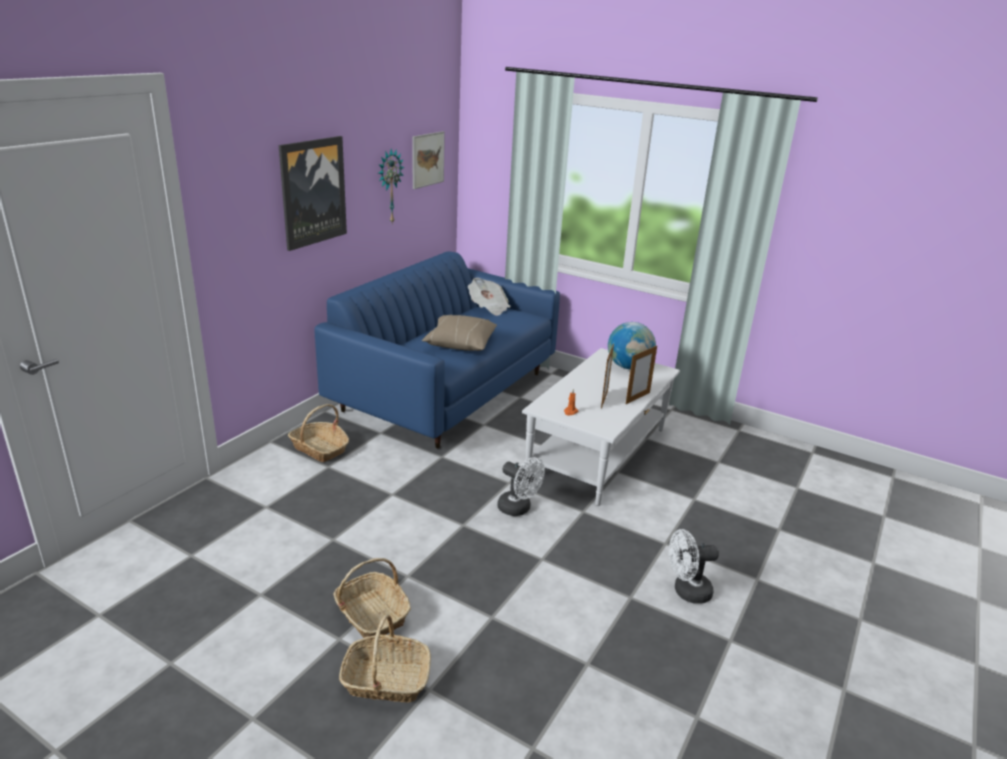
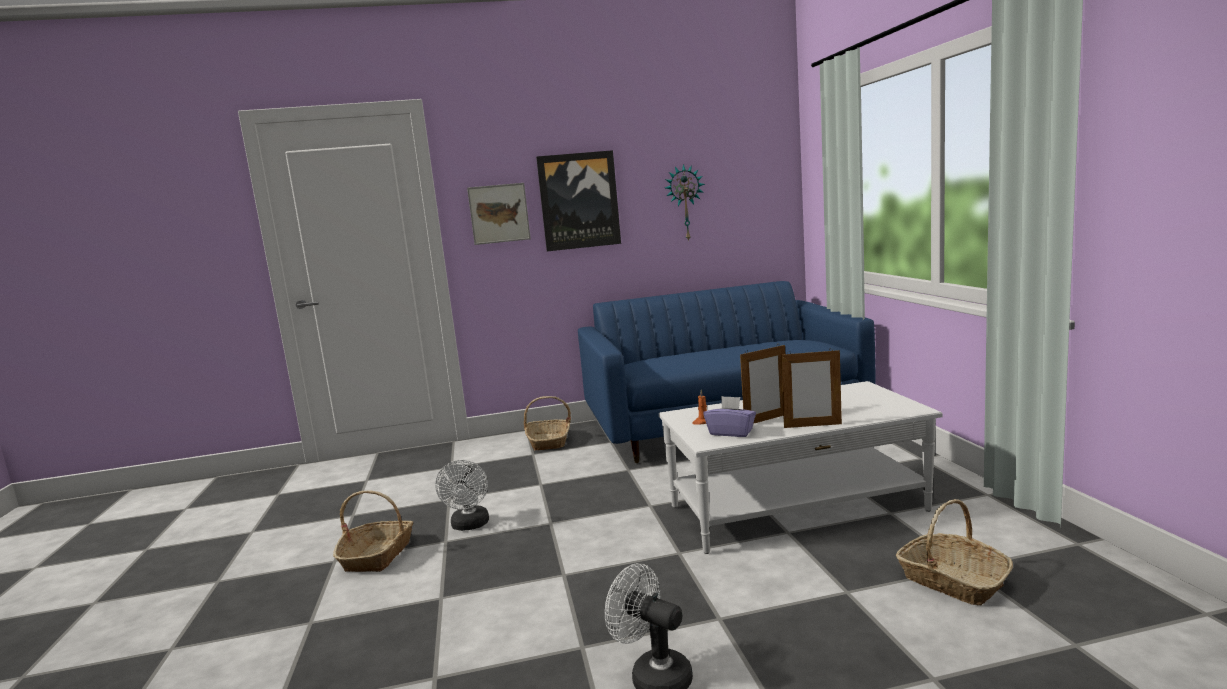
camera: 50 degrees right, 15 degrees down
(386, 680) = (304, 600): basket -> basket (952, 581)
(427, 159) = (745, 179): picture -> picture (499, 213)
(460, 343) = (698, 357): beige pillow -> none
(488, 307) = (790, 337): newspaper -> none
(518, 509) = (619, 528): white fan -> white fan (470, 526)
(604, 417) = (731, 432): none -> purple tissue box
(628, 367) = (866, 399): globe -> none

